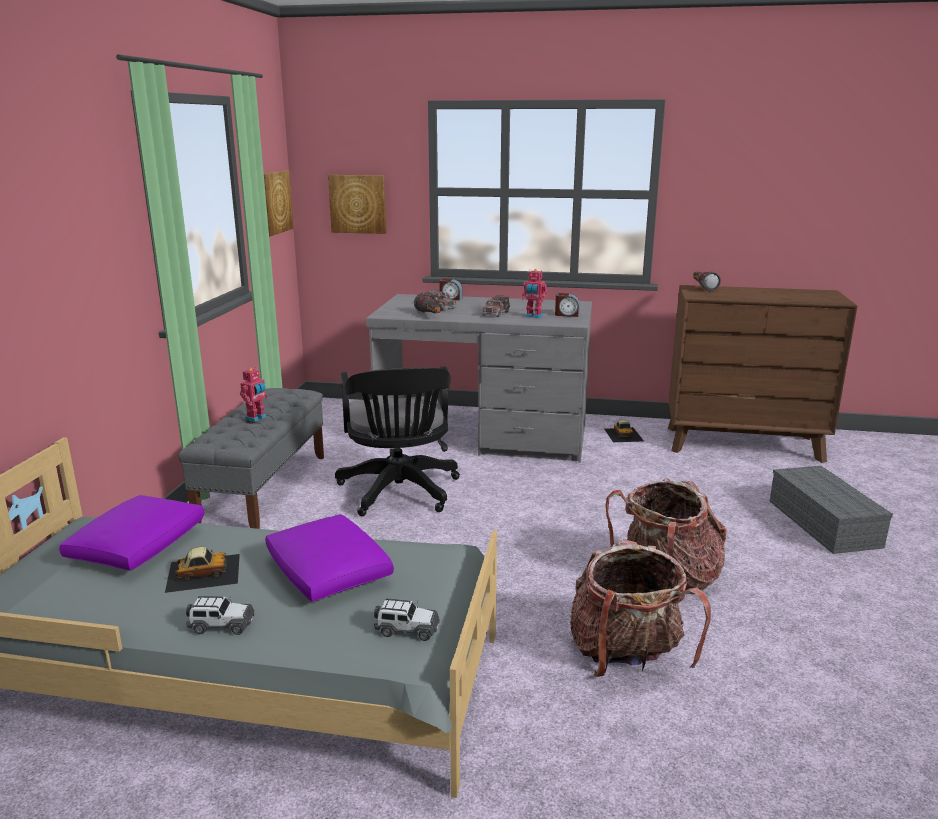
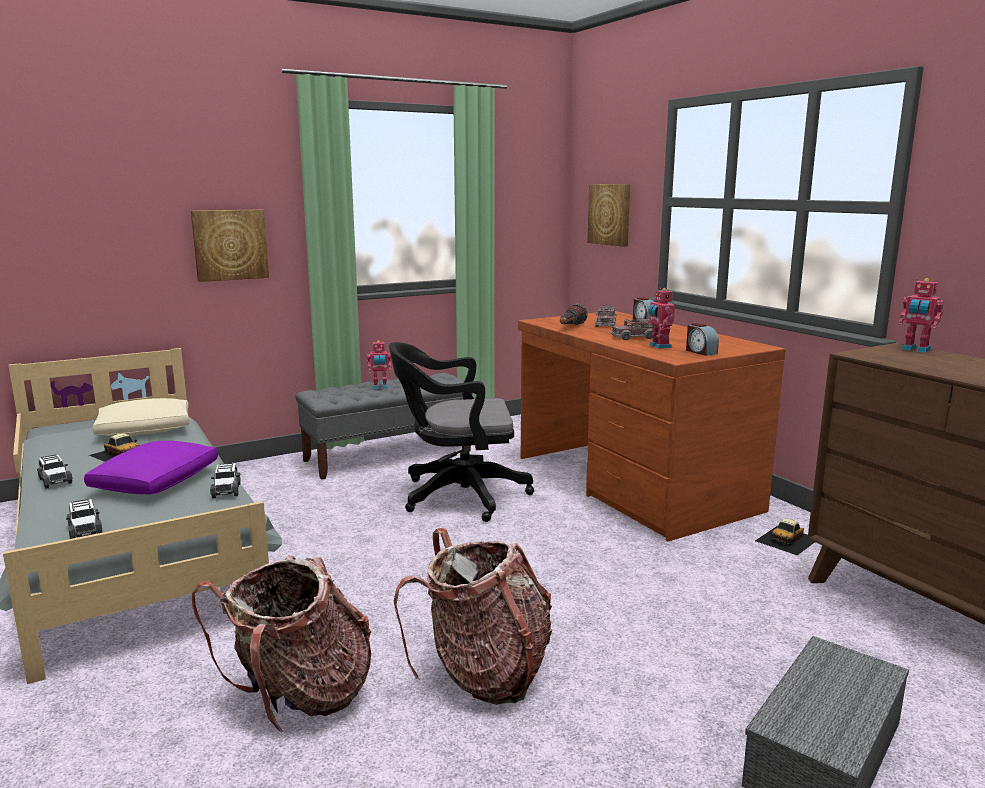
camera: 50 degrees right, 5 degrees down
(139, 546) = (146, 430): purple pillow -> beige pillow
(274, 202) = (532, 208): picture -> picture (230, 245)
(400, 493) = (457, 496): black office chair -> black office chair turned 45 degrees clockwise
(406, 545) = (226, 490): none -> toy car
(484, 435) = (632, 483): grey desk -> brown desk
(702, 288) = (915, 350): flashlight -> toy robot

